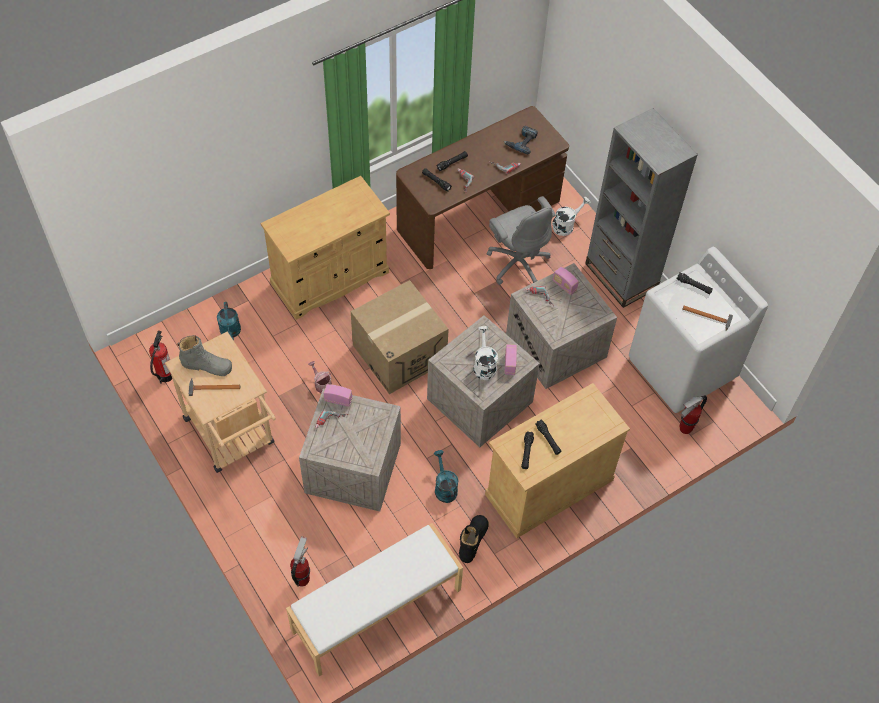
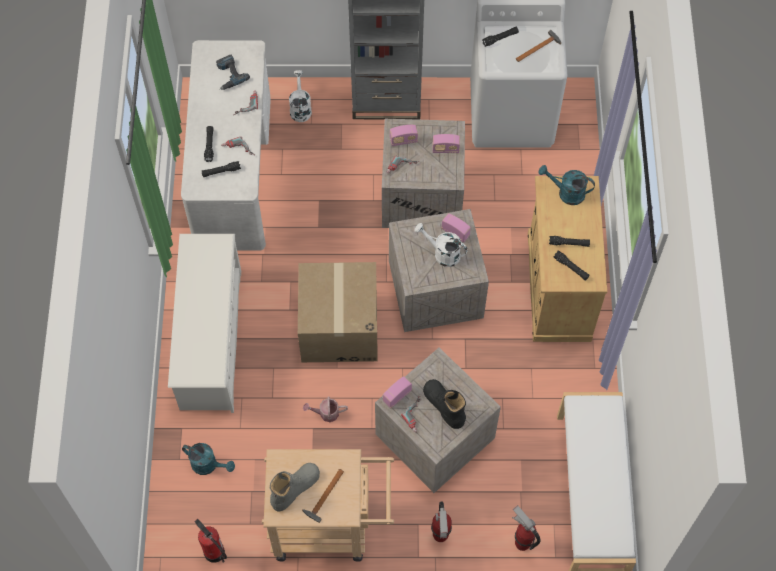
camera: 55 degrees left, 5 degrees up
(330, 278) = (210, 339): beige cabinet -> white shoe rack
(444, 487) = (504, 370): turquoise watering can -> turquoise watering can (566, 193)
(473, 540) = (571, 377): black boot -> black boot (444, 406)
(478, 214) = (233, 171): brown desk -> white desk
(518, 262) = (311, 171): grey office chair -> none
(580, 318) = (445, 149): none -> radio
(685, 429) = (570, 149): fire extinguisher -> fire extinguisher (440, 536)

